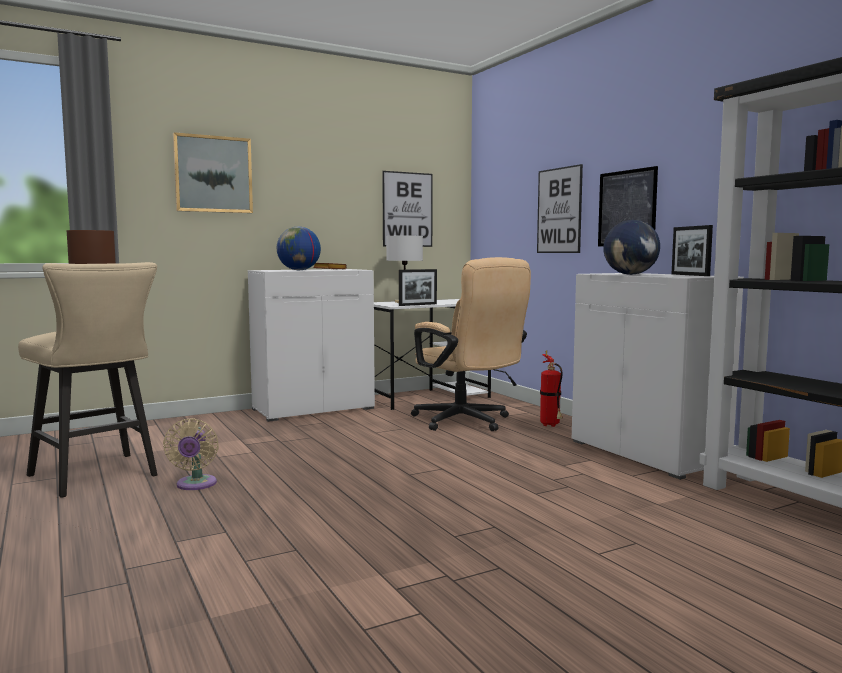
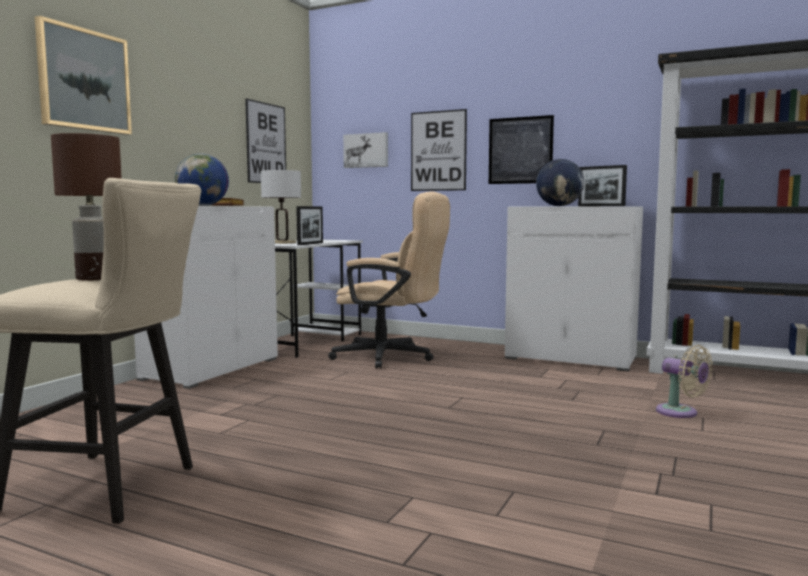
camera: 35 degrees left, 0 degrees up
(195, 485) = (266, 465): beige fan -> beige fan (680, 413)
(506, 211) = (366, 150): none -> picture
(551, 426) = (462, 349): fire extinguisher -> none

